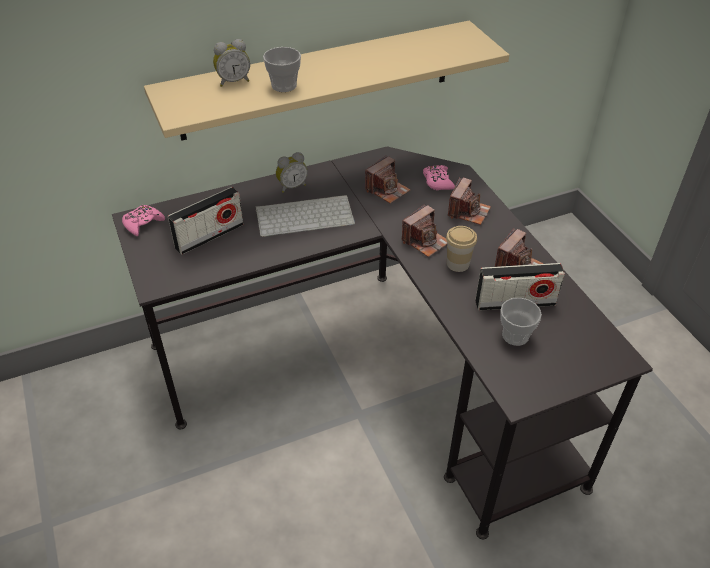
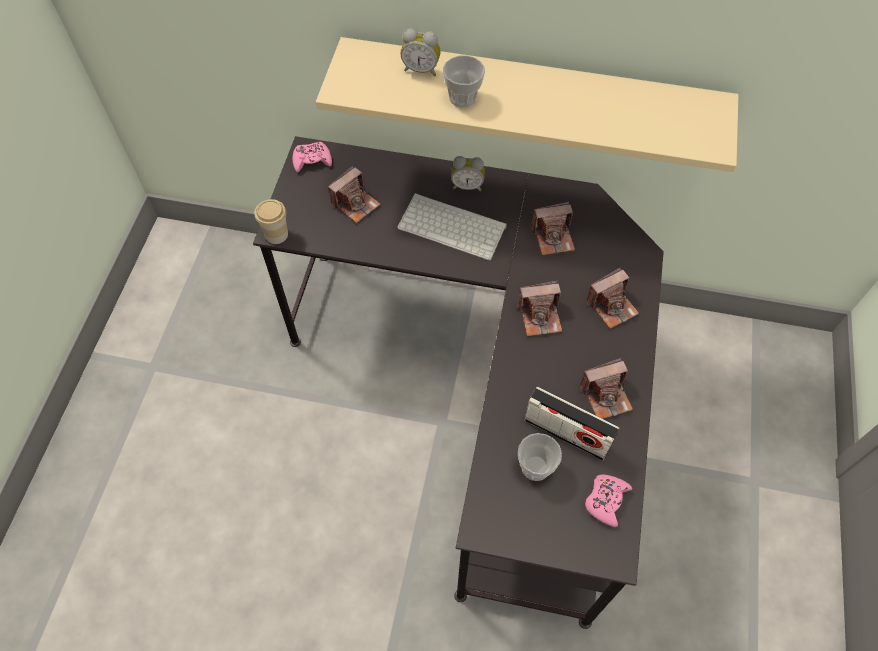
camera: 35 degrees right, 15 degrees up
(209, 236) = (355, 203): radio -> camera
(437, 181) = (612, 254): pink game controller -> pink game controller (606, 500)
(458, 264) = (549, 359): cup -> cup (276, 234)

